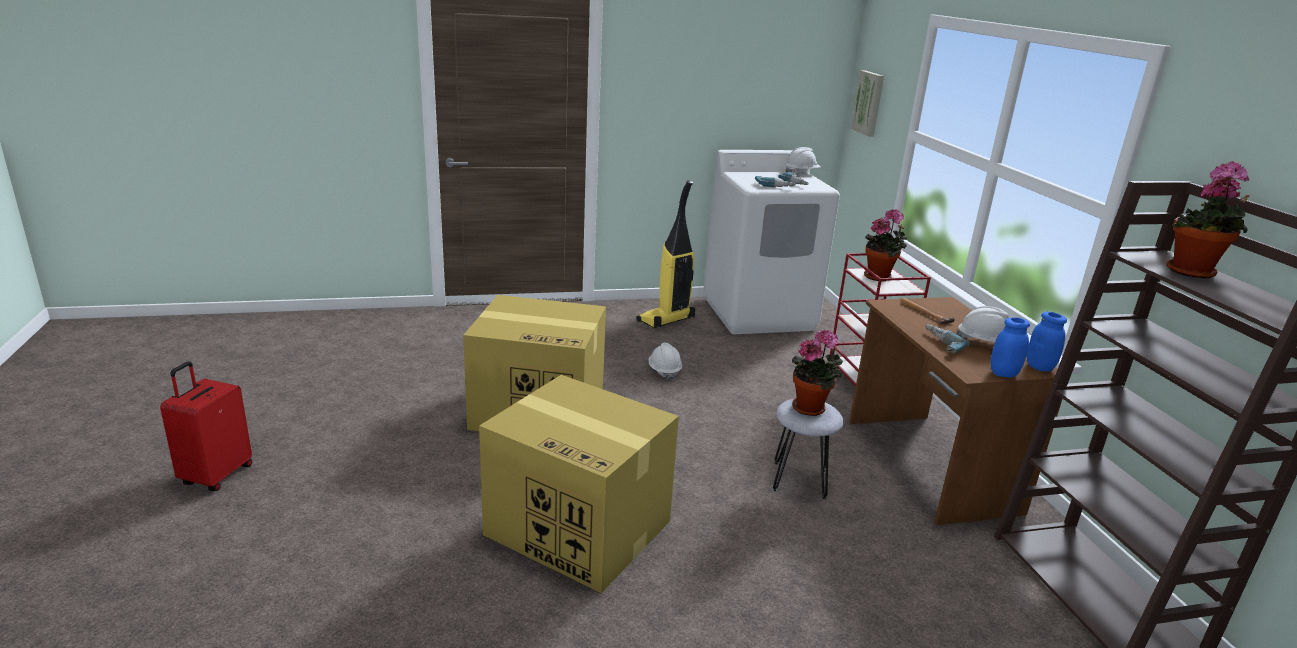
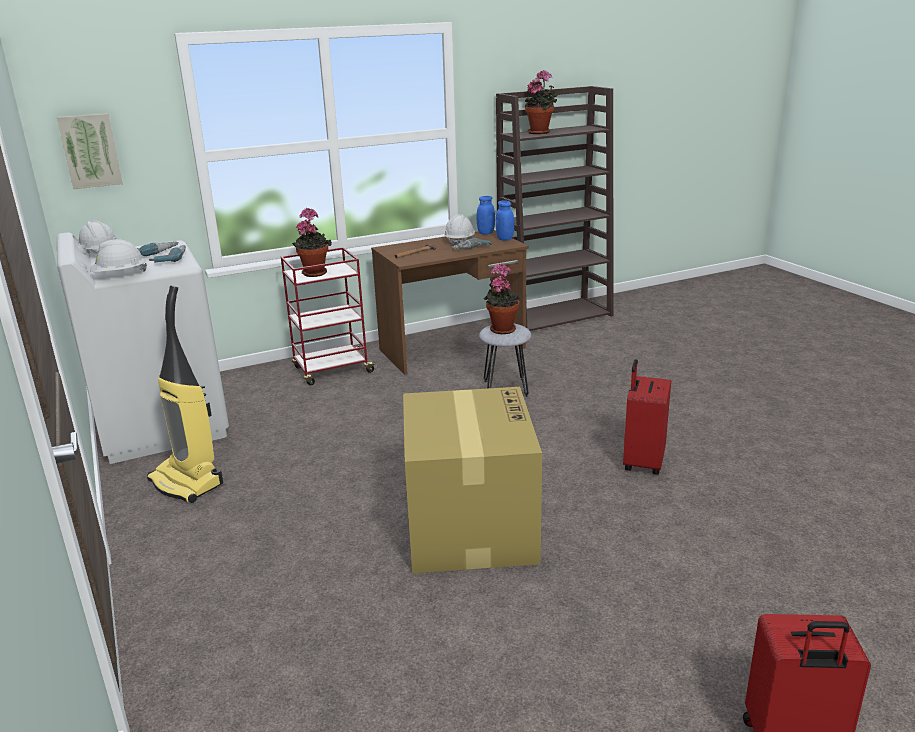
camera: 100 degrees left, 0 degrees up
(580, 528) = (642, 462): cardboard box -> red suitcase
(664, 371) = (339, 464): white hard hat -> white hard hat (120, 275)

